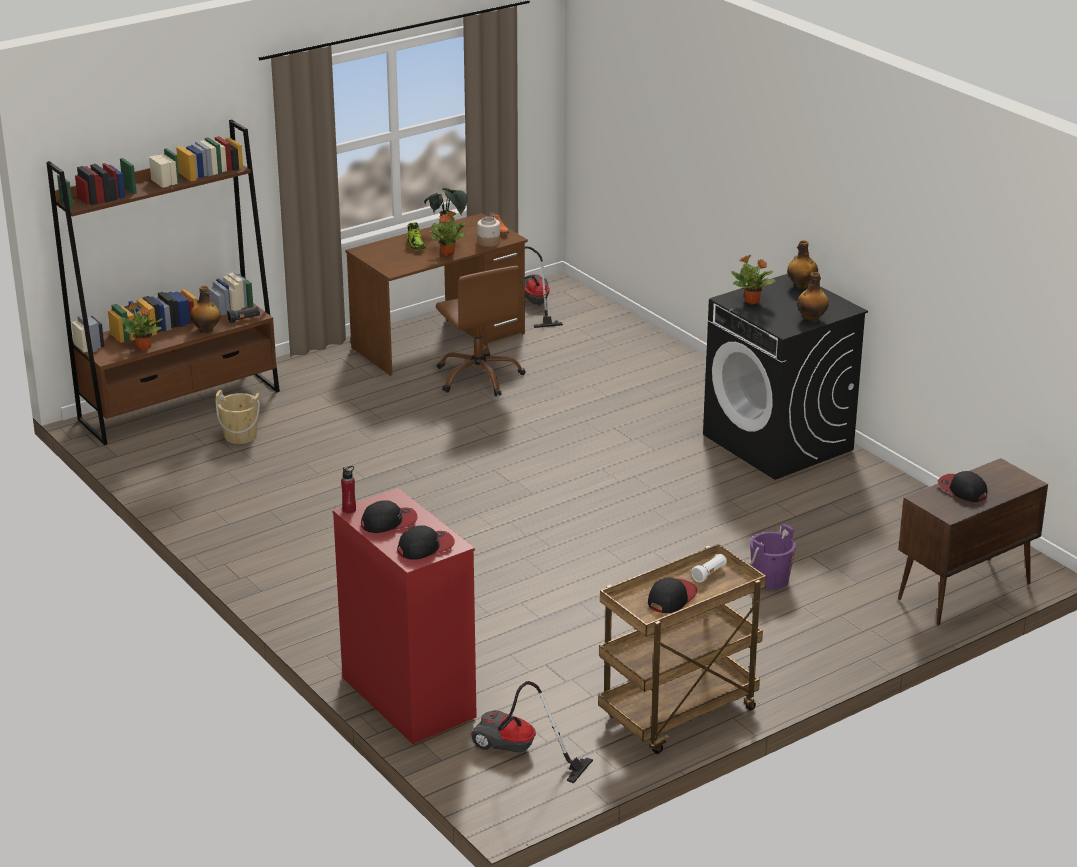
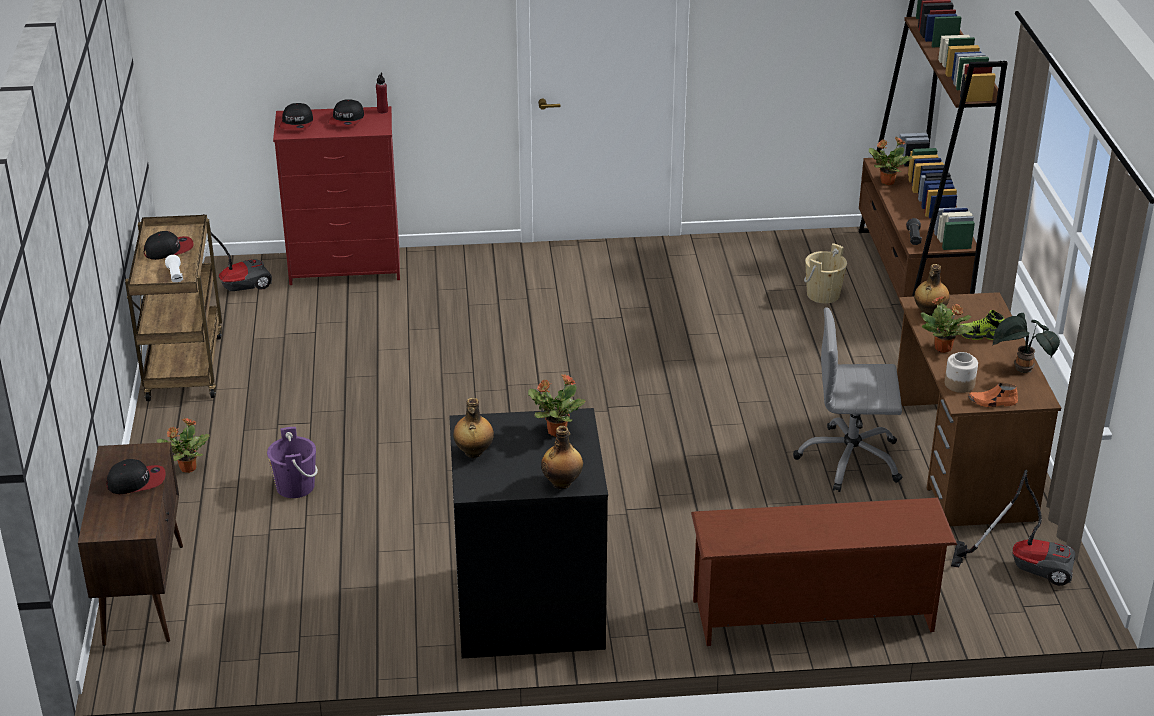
camera: 120 degrees right, 5 degrees up
(206, 330) = (903, 216): bottle -> bottle (929, 313)
(479, 377) = (850, 460): brown office chair -> grey office chair
(666, 354) = (813, 617): none -> brown shoe rack
(671, 598) = (169, 250): cap -> cap turned 90 degrees counterclockwise
(812, 641) = (187, 468): none -> potted plant

